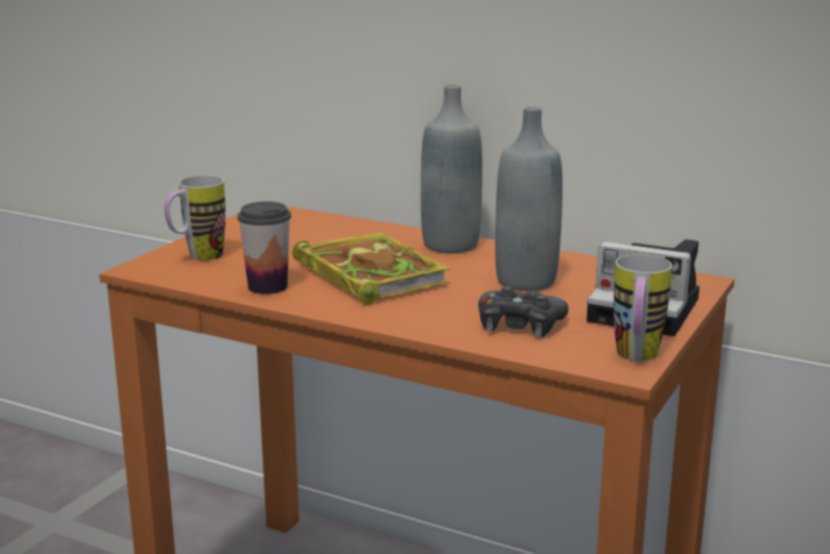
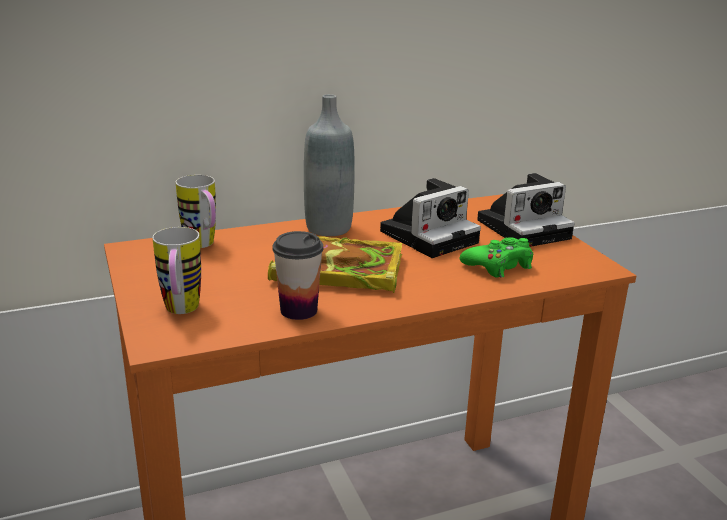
camera: 50 degrees left, 5 degrees up
(519, 324) = (498, 265): black game controller -> green game controller
(526, 281) = (430, 236): grey bottle -> camera
(636, 358) = (591, 260): mug -> mug (203, 246)

